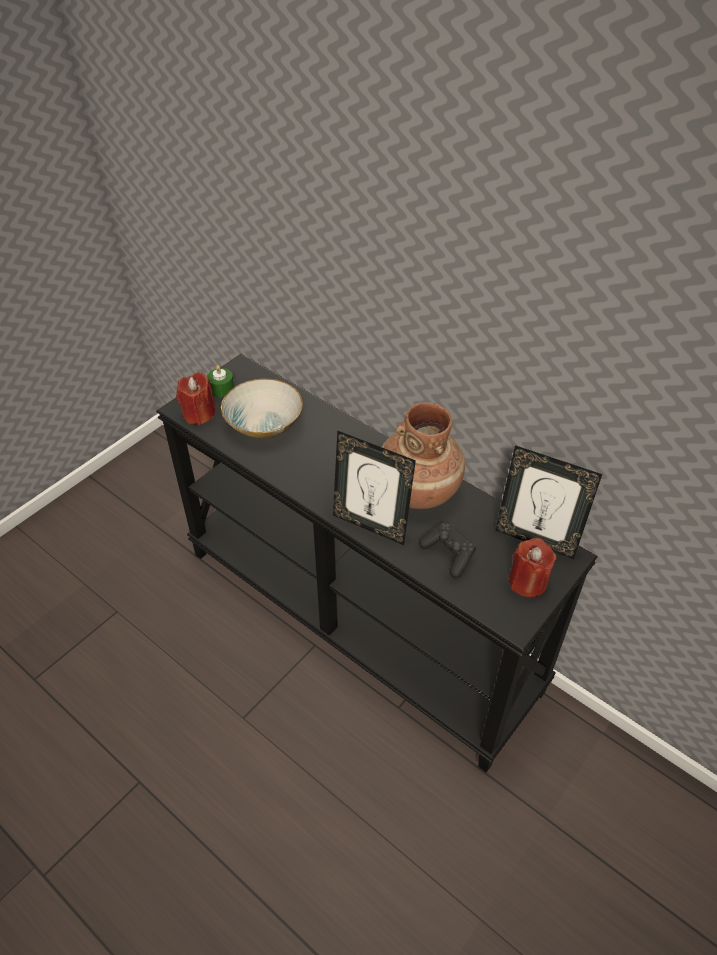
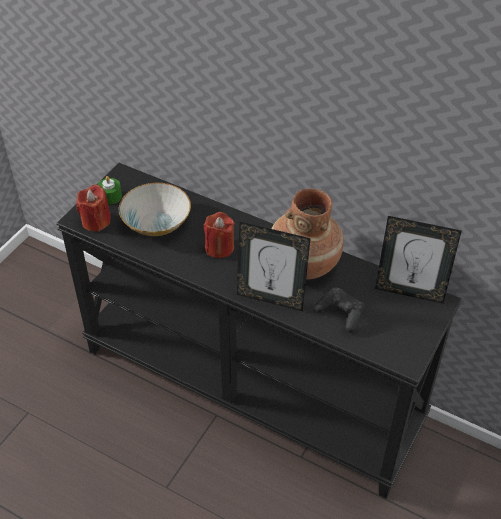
camera: 10 degrees left, 0 degrees up
(527, 582) = (410, 327): red candle -> red candle (219, 248)

